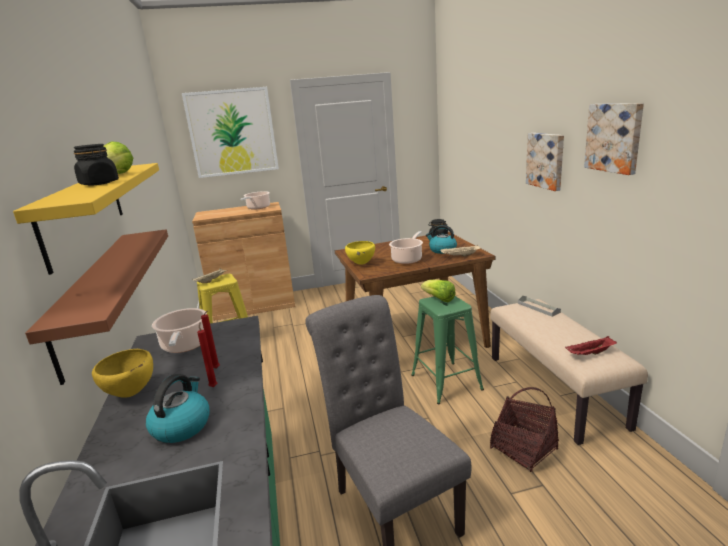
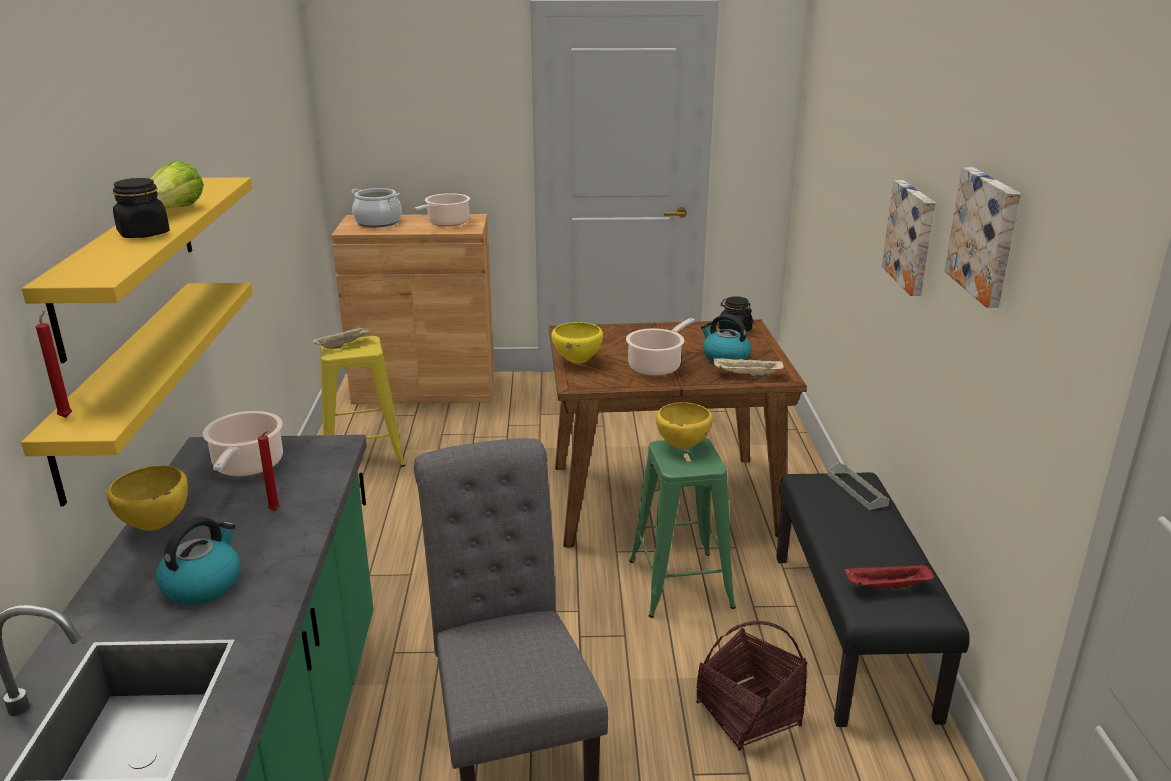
camera: 10 degrees right, 5 degrees up
(95, 296) = (127, 384): brown shelf -> yellow shelf
(213, 386) = (261, 536): red candle -> red candle (67, 416)
(217, 212) = (378, 222): none -> cooking pot
(232, 132) = (420, 85): picture -> none
(439, 299) = (682, 447): lettuce -> yellow bowl
(555, 390) = (852, 633): beige bench -> black bench

